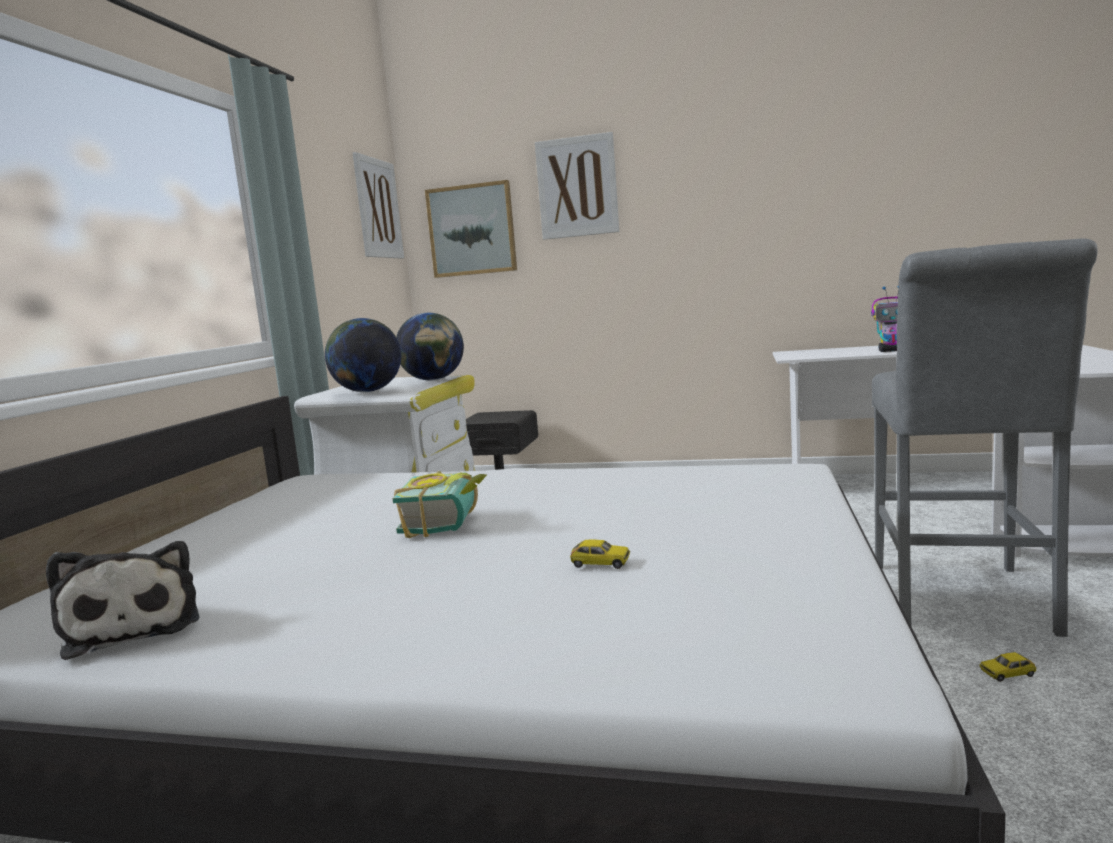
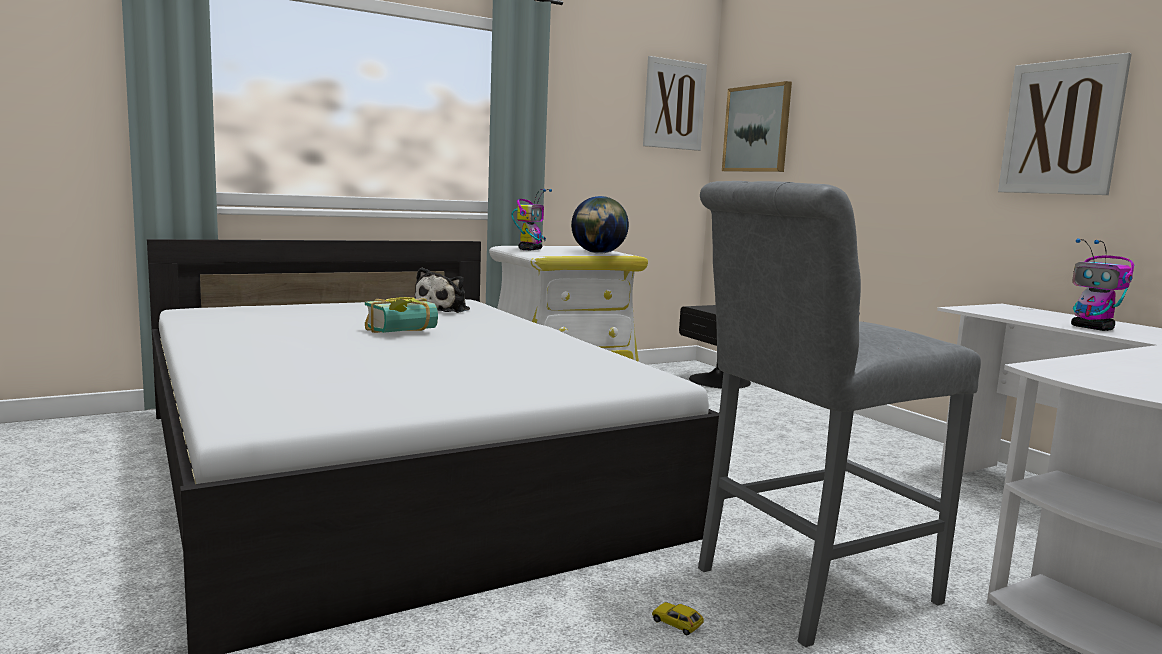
camera: 45 degrees right, 0 degrees up
(135, 627) = (214, 322): plush toy -> plush toy (444, 309)
(367, 391) = (530, 249): globe -> toy robot
(577, 187) = (845, 90): picture -> picture (1061, 127)
(601, 563) = (368, 364): toy car -> none

